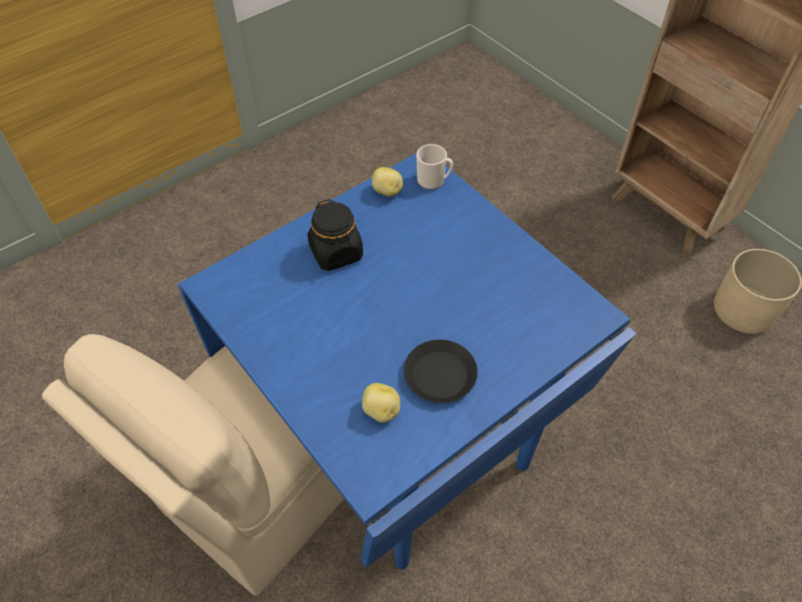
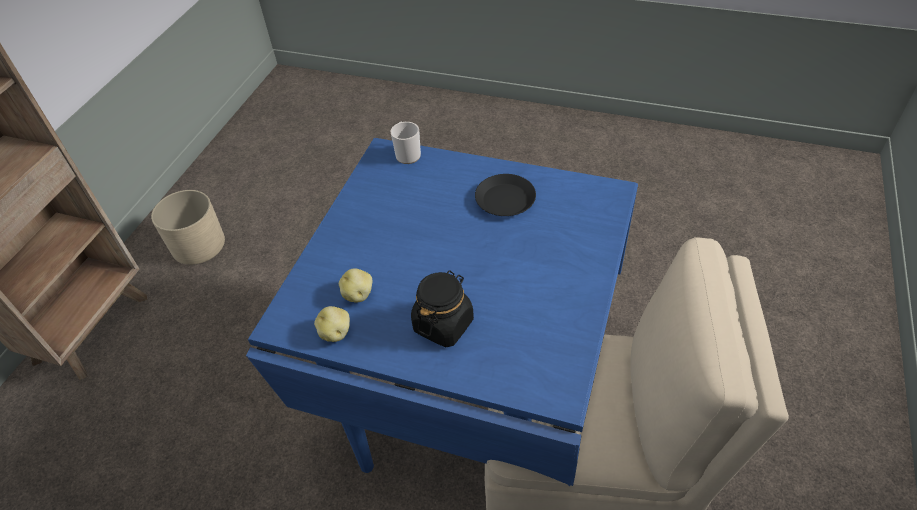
camera: 120 degrees left, 5 degrees down
(381, 411) = (562, 213): potato -> potato (358, 294)
(433, 181) = (296, 305): mug -> mug (407, 154)

